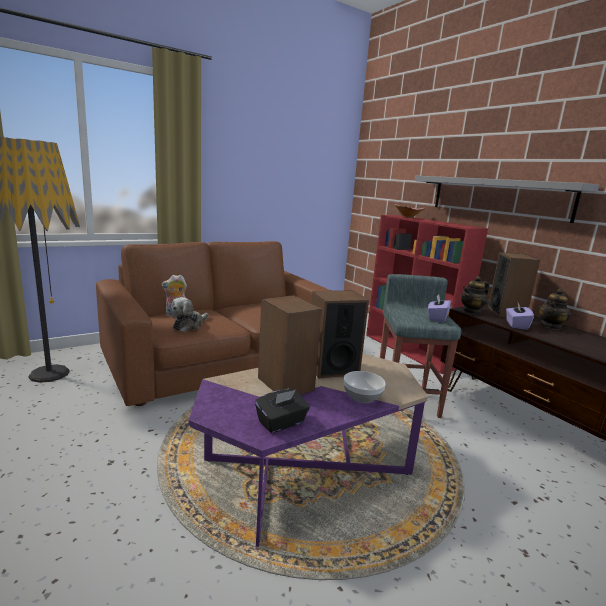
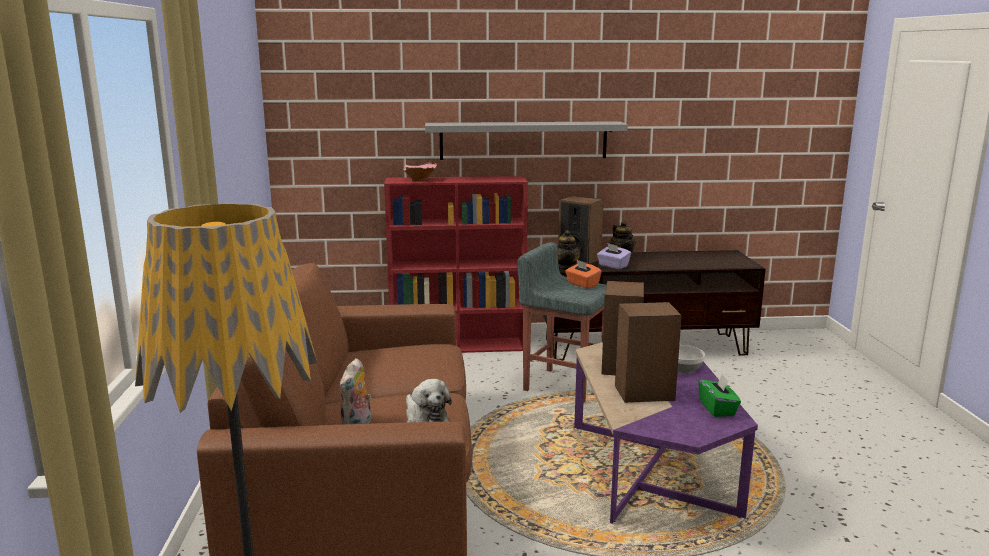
camera: 60 degrees left, 0 degrees up
(281, 423) = (718, 409): black tissue box -> green tissue box
(437, 318) = (582, 284): purple tissue box -> orange tissue box

